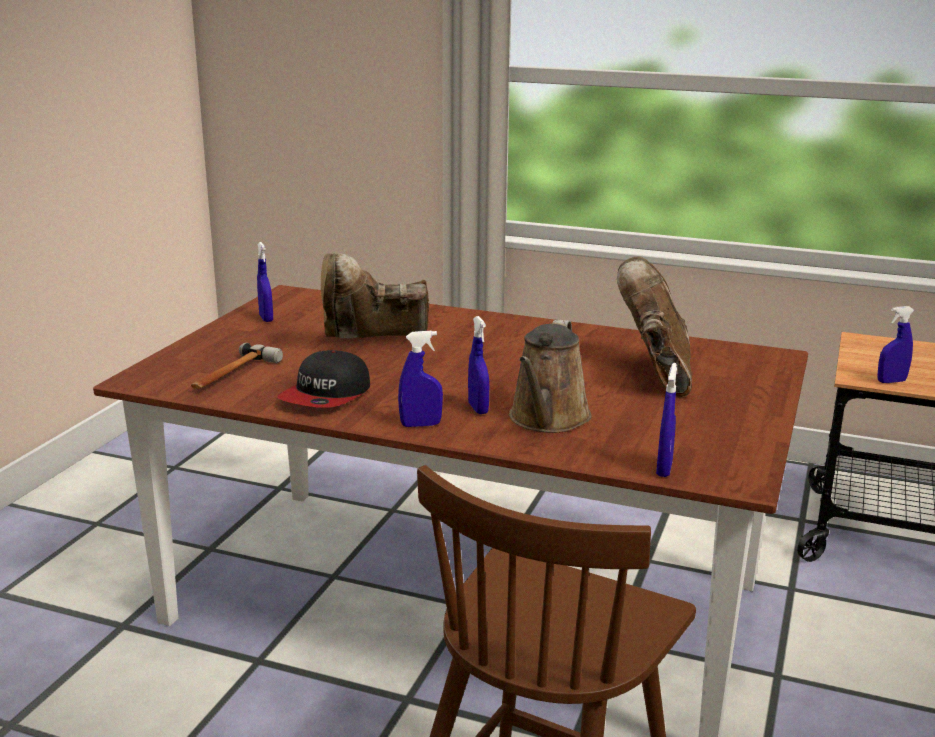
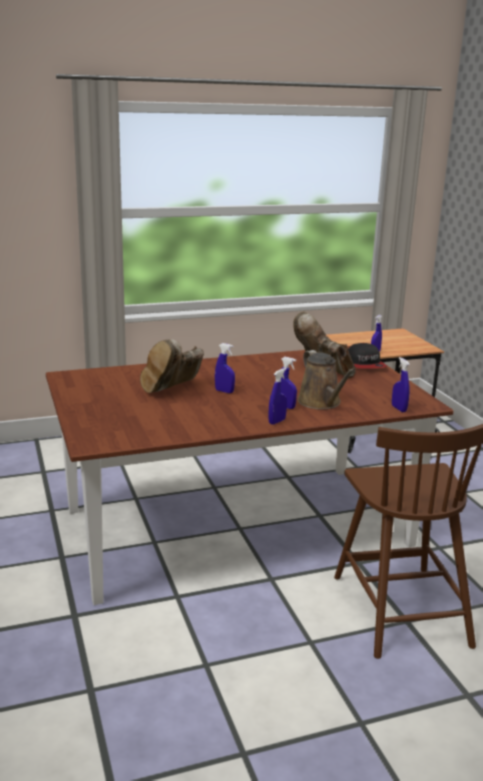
camera: 40 degrees left, 0 degrees up
(233, 374) = (136, 426): hammer -> none
(266, 318) = (85, 392): blue spray bottle -> blue spray bottle (224, 391)
(326, 395) = (207, 422): cap -> cap (365, 364)

